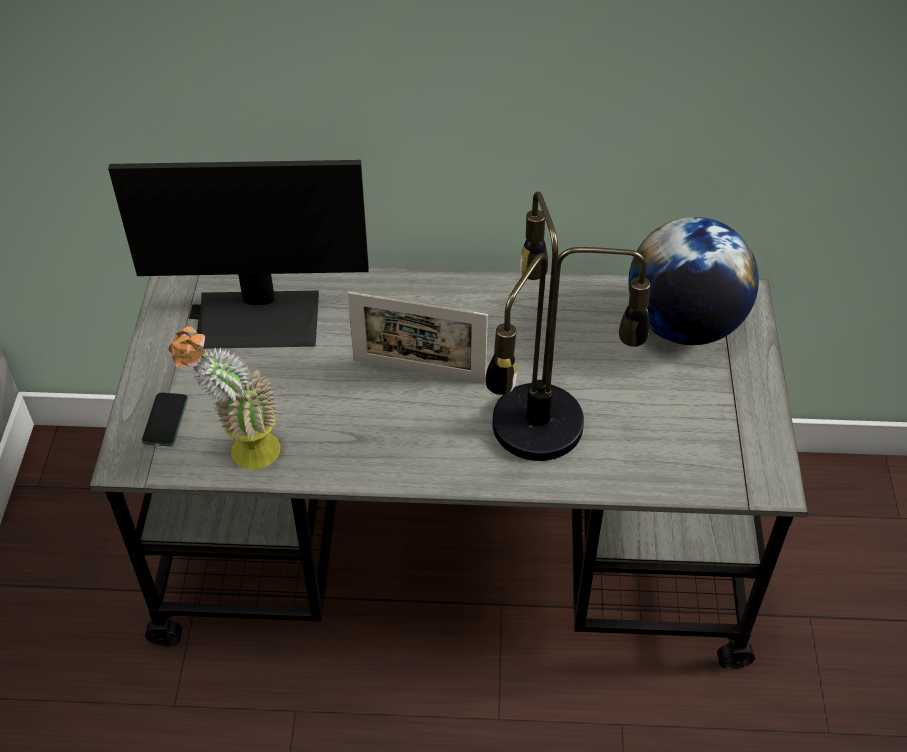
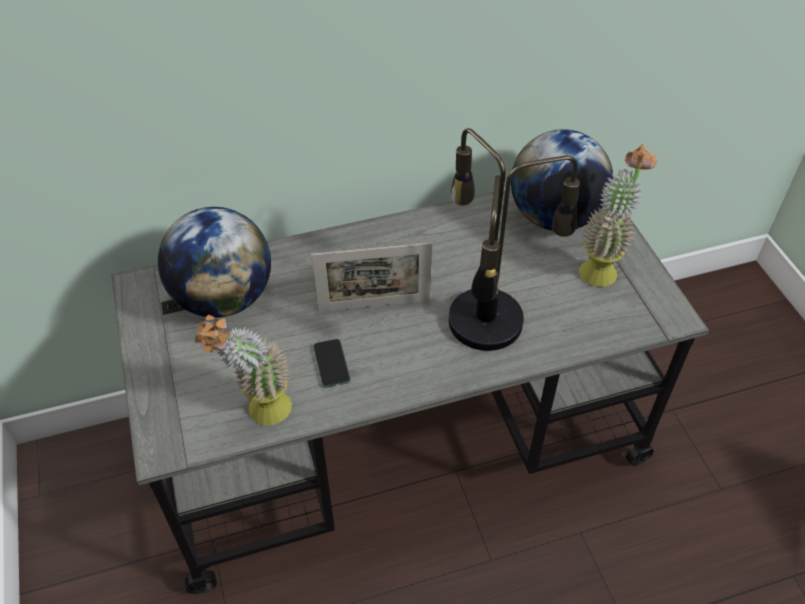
camera: 20 degrees left, 0 degrees up
(165, 420) = (180, 405): phone -> phone (331, 364)
(259, 318) = (223, 298): monitor -> globe
(713, 400) = (602, 267): none -> potted plant

